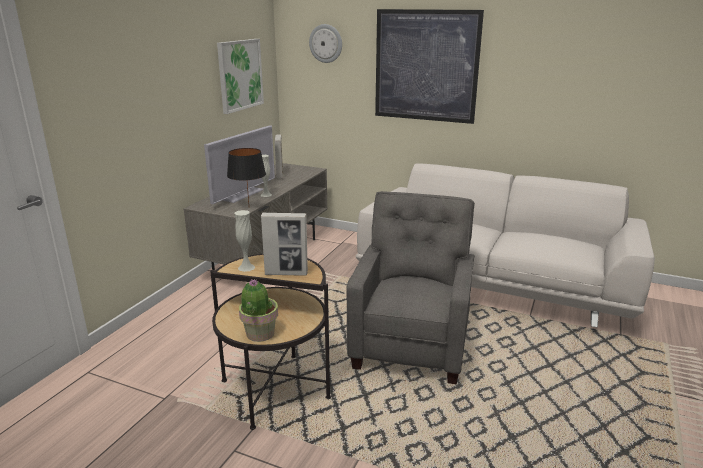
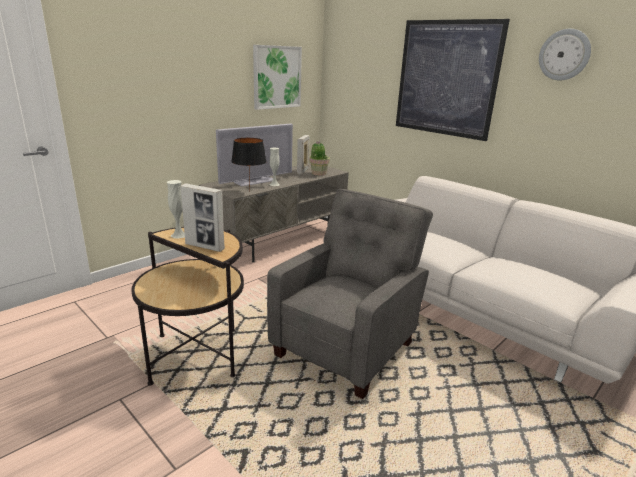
camera: 20 degrees right, 0 degrees up
(259, 334) = (162, 297): potted plant -> potted plant (318, 173)
(326, 43) = (361, 54): wall clock -> wall clock (564, 55)

